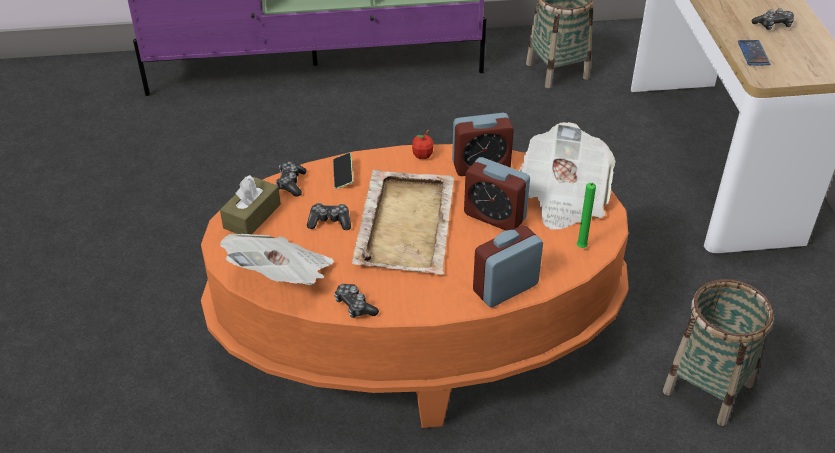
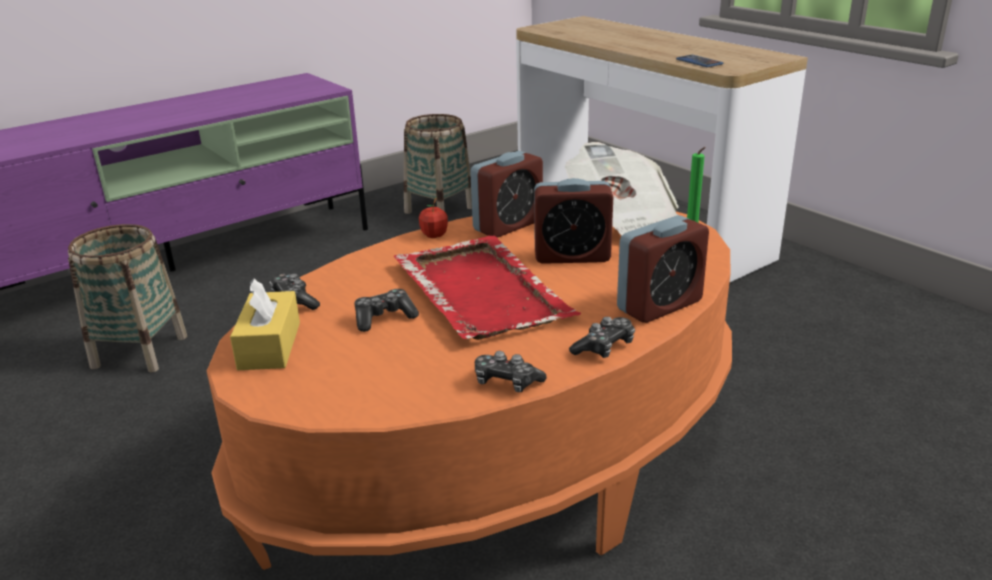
camera: 30 degrees left, 15 degrees down
(252, 216) = (269, 345): brown tissue box -> yellow tissue box
(282, 278) = (376, 390): newspaper -> none
(343, 175) = (356, 275): phone -> none
(406, 223) = (480, 291): beige tray -> red tray
(505, 288) = (659, 305): alarm clock -> alarm clock turned 150 degrees counterclockwise
(708, 388) = (831, 390): basket -> basket (140, 352)
(773, 25) = (688, 48): game controller -> game controller (604, 347)

